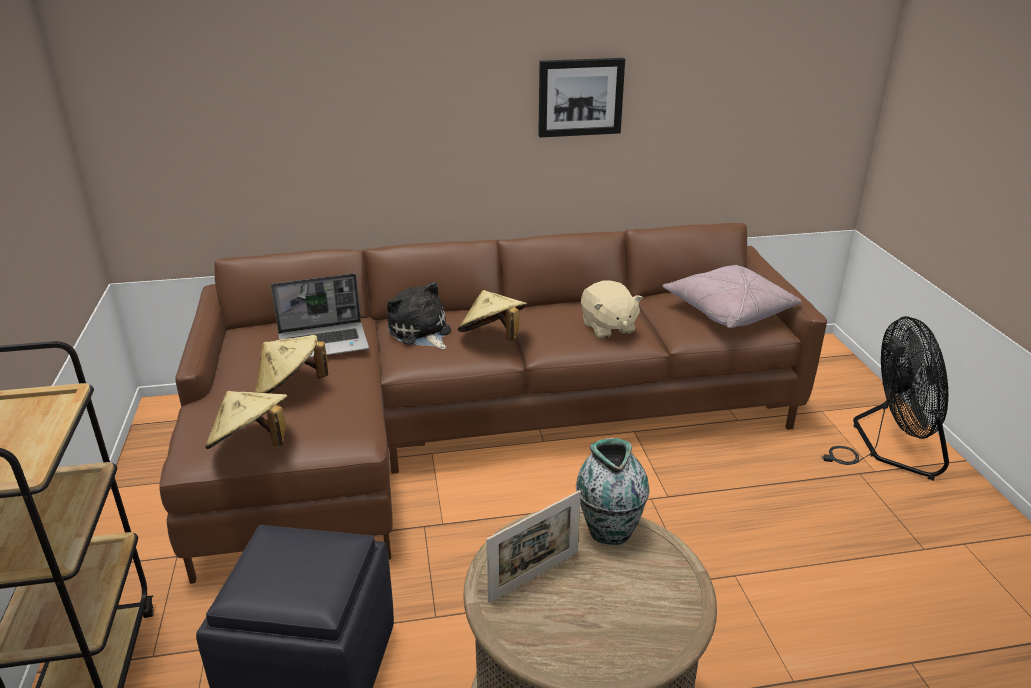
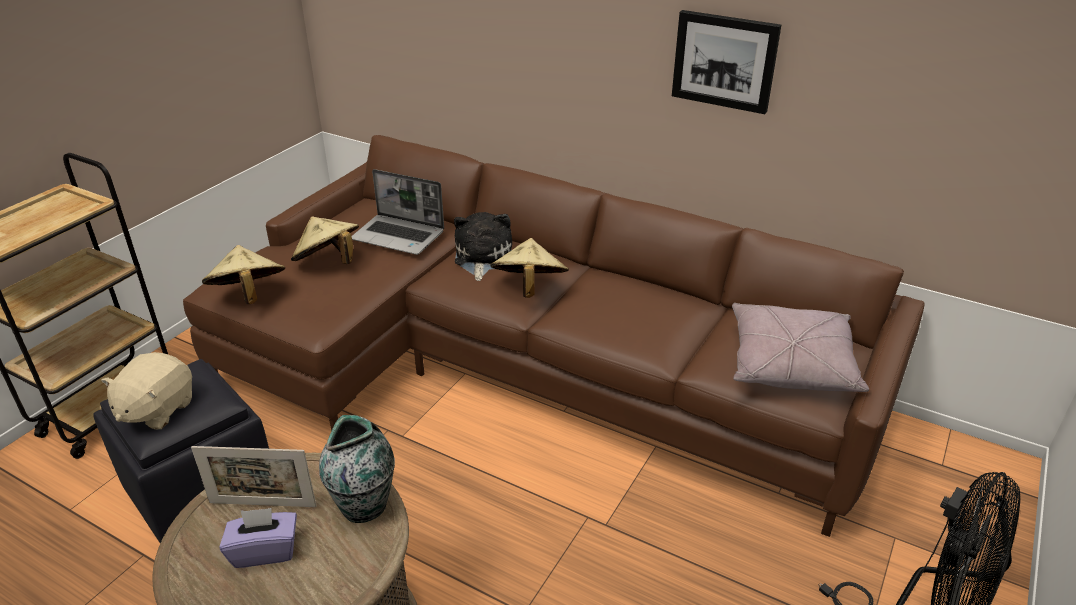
camera: 40 degrees right, 5 degrees up
(587, 602) = (265, 551): none -> purple tissue box
(607, 327) = (641, 324): beige plush toy -> beige plush toy (156, 410)

